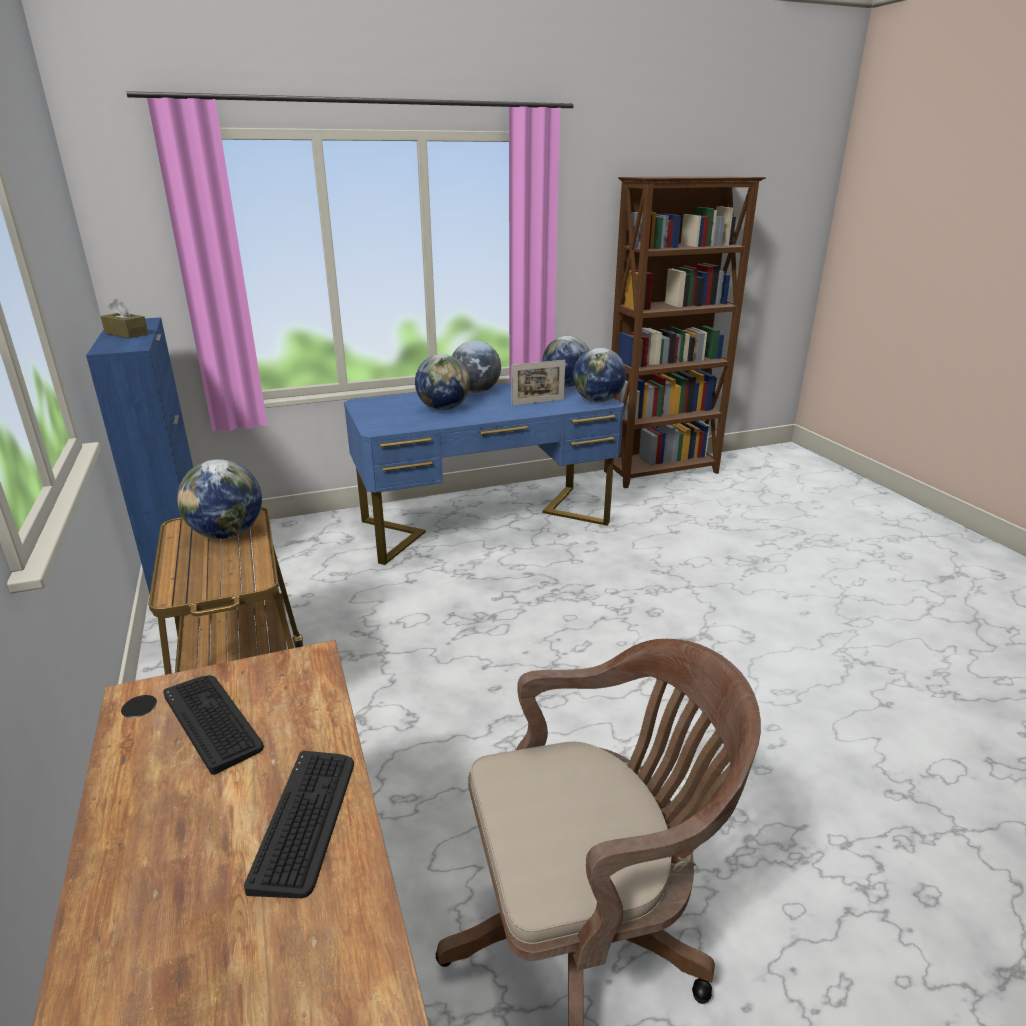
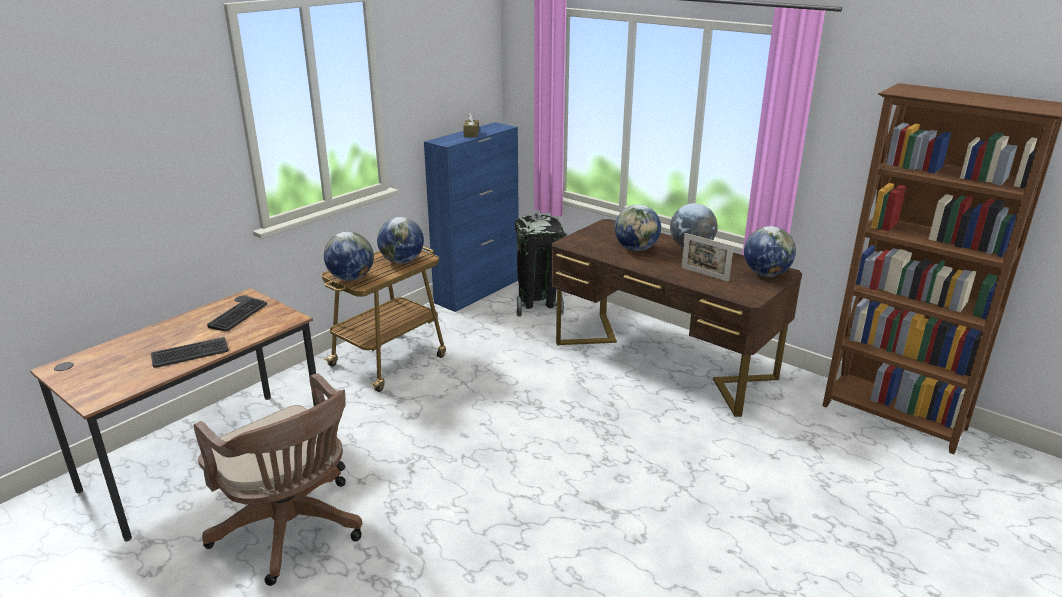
camera: 60 degrees right, 0 degrees up
(286, 547) = (538, 305): none -> black trash can
(485, 522) = (662, 360): blue desk -> brown desk
(597, 401) = (748, 295): globe -> globe (351, 278)

